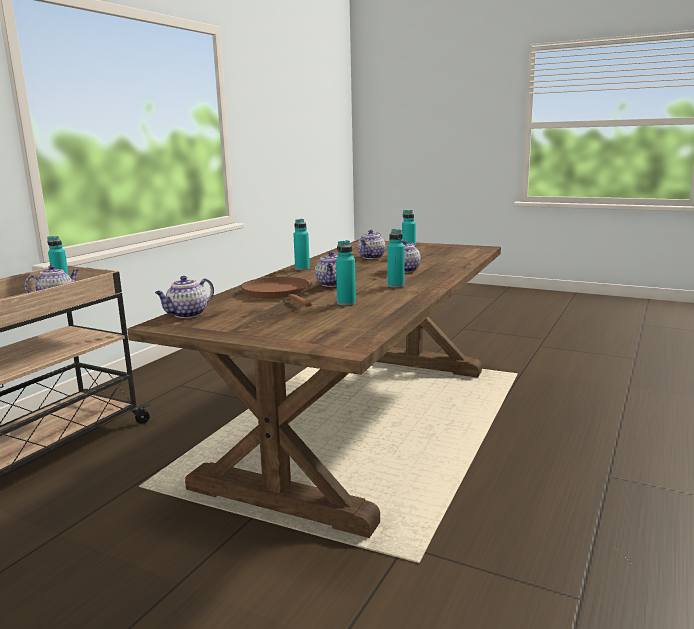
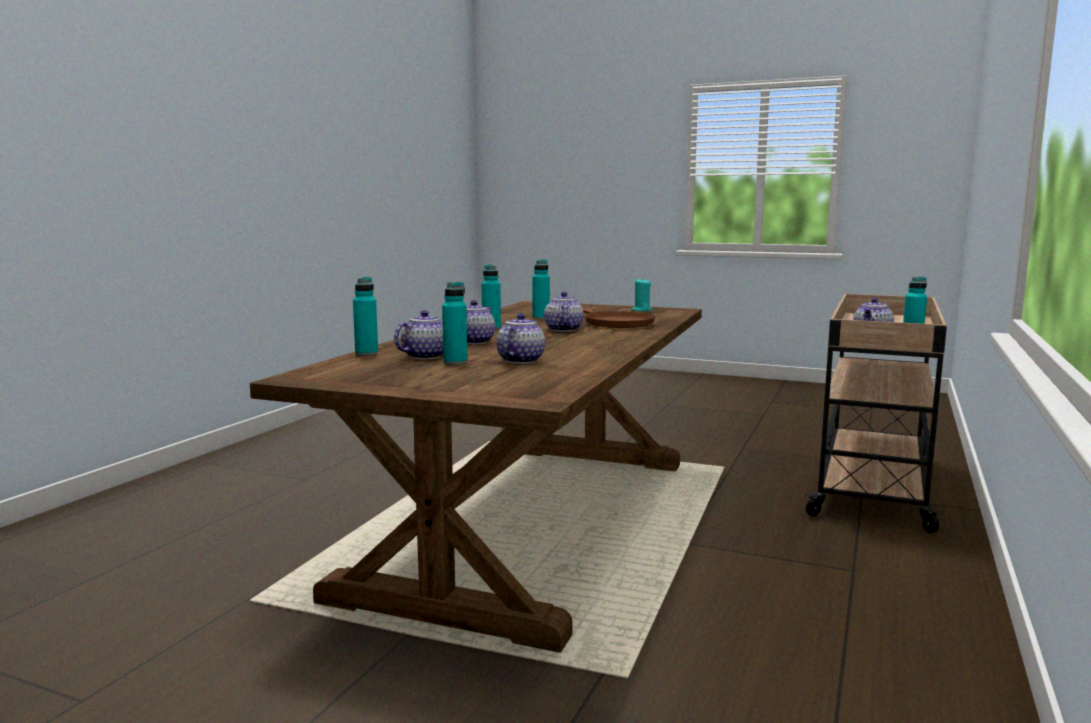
camera: 175 degrees right, 5 degrees down
(187, 314) = (672, 313): teapot -> teapot (425, 356)
(213, 322) = (641, 310): none -> turquoise candle
(302, 268) = (619, 344): turquoise bottle -> turquoise bottle (366, 353)

